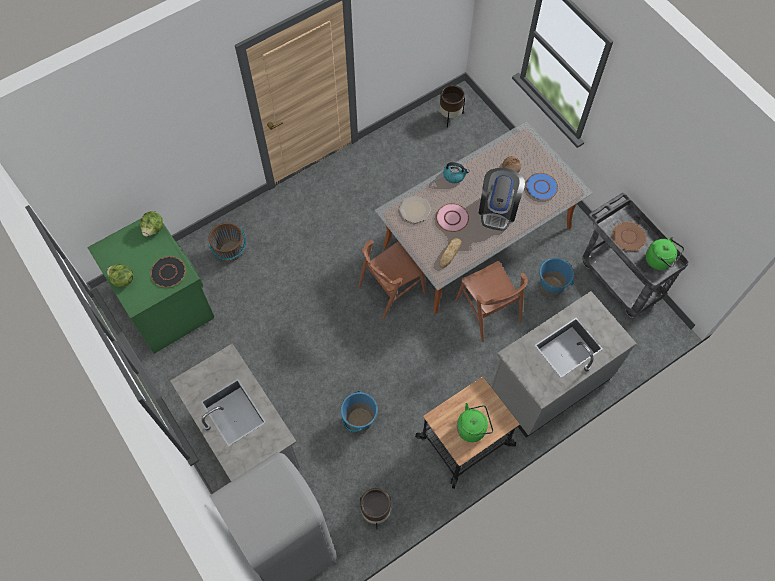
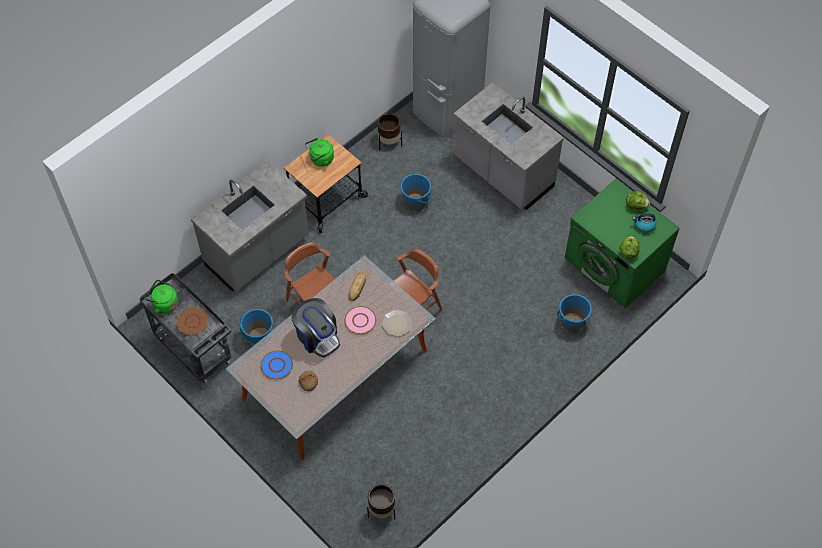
camera: 170 degrees right, 5 degrees down
(168, 272) = (599, 217): black plate -> none
(230, 252) = (572, 322): brown bucket -> blue bucket
(454, 175) = (364, 364): kettle -> kettle (644, 225)
(498, 209) = (317, 336): coffee machine -> coffee machine turned 135 degrees clockwise

